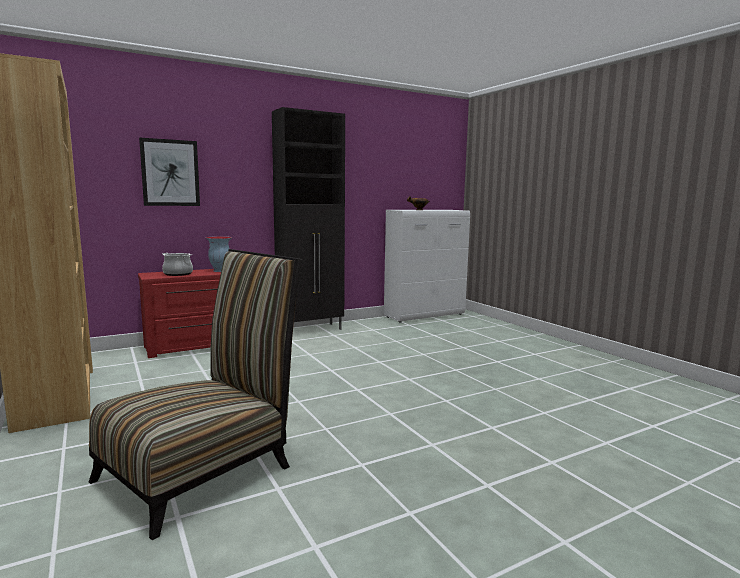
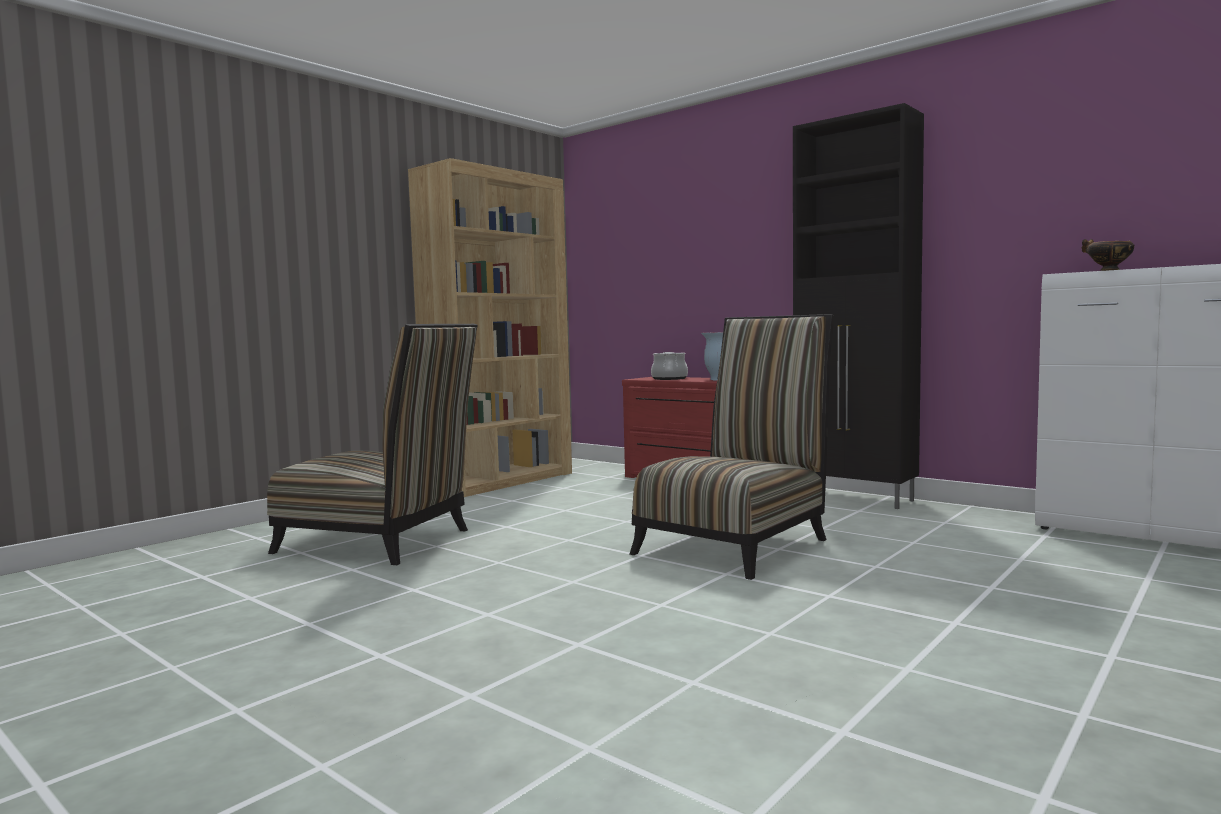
camera: 70 degrees right, 5 degrees down
(170, 173) = (692, 250): picture -> none
(361, 366) = (737, 543): none -> chair

